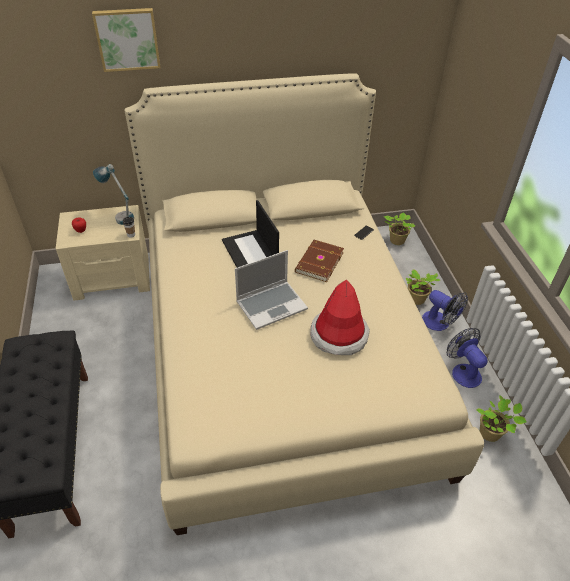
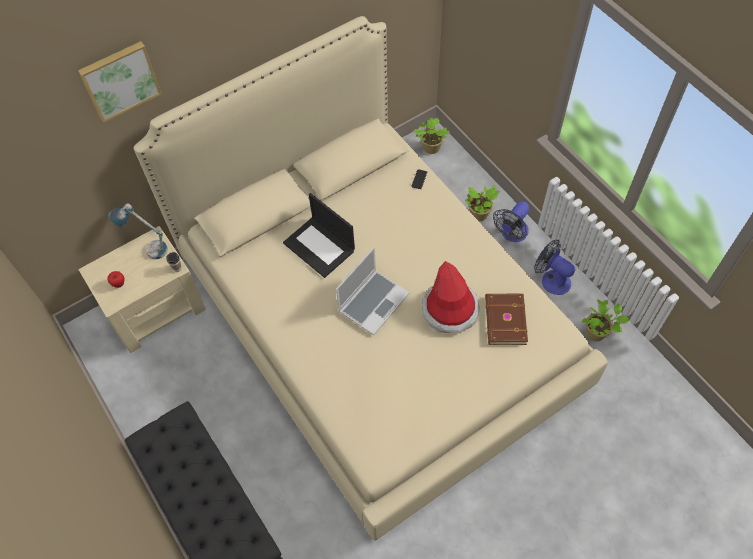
camera: 20 degrees left, 15 degrees up
(318, 262) = (392, 233): brown book -> brown book (504, 321)
(440, 323) = (511, 234): fan -> fan turned 105 degrees clockwise

